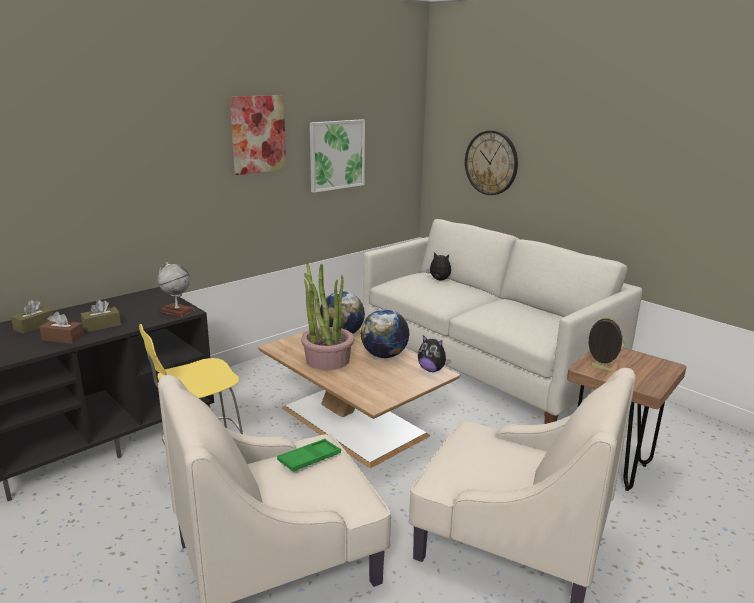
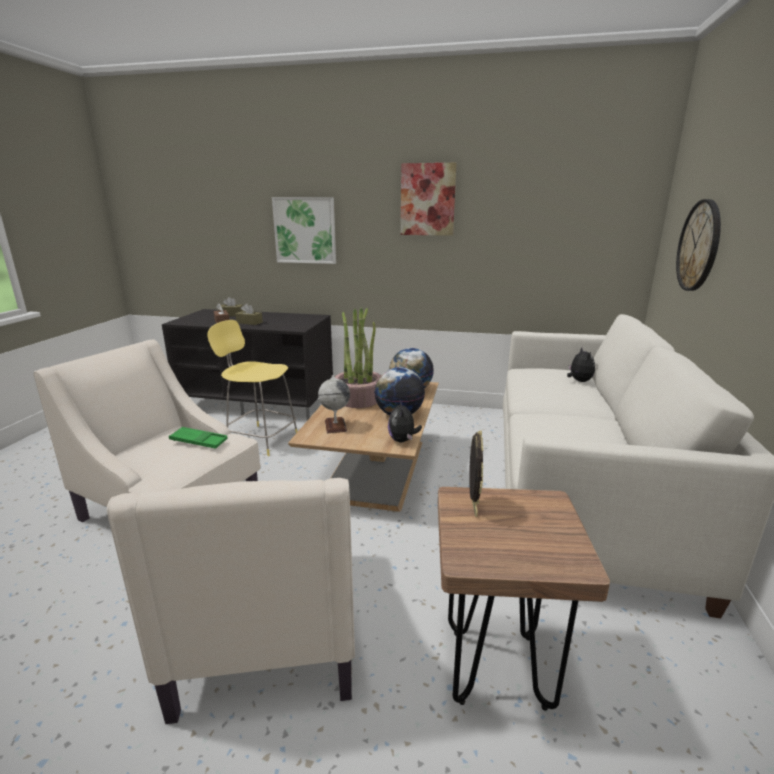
camera: 55 degrees right, 0 degrees up
(177, 311) = (295, 327): globe -> globe (335, 426)
(336, 155) = (519, 227): picture -> picture (305, 230)

